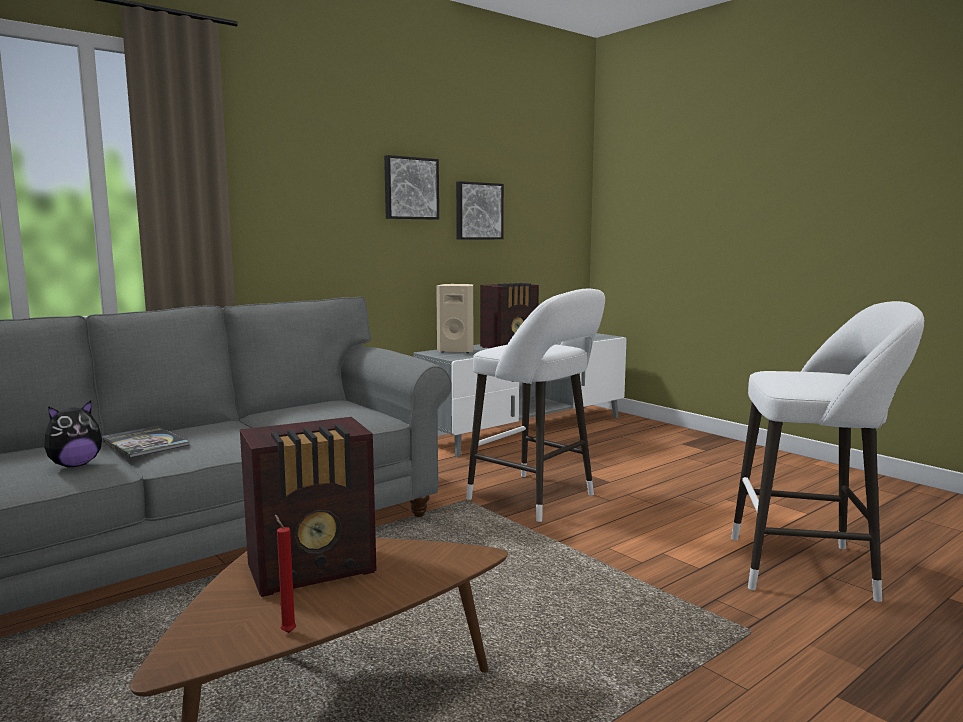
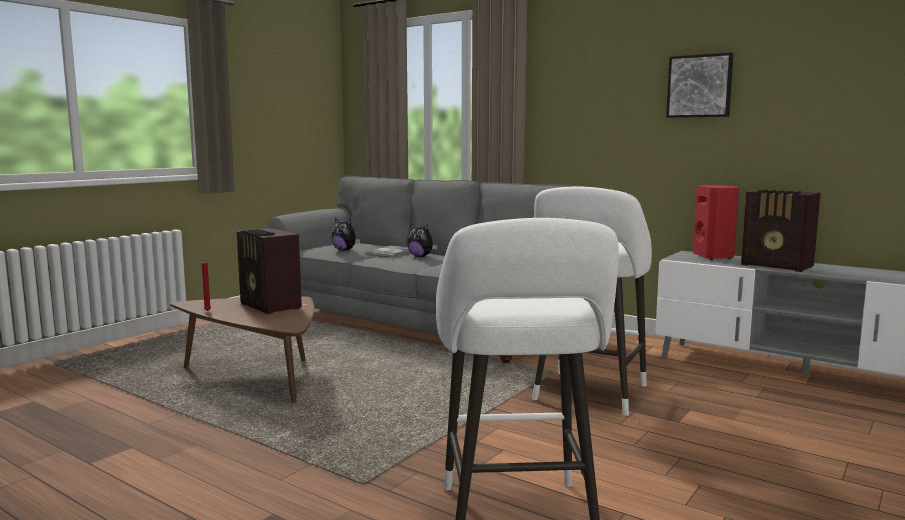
camera: 75 degrees right, 0 degrees up
(206, 433) = (421, 256): none -> plush toy
(457, 351) = (714, 257): beige speaker -> red speaker
(478, 211) = (794, 105): picture -> none

